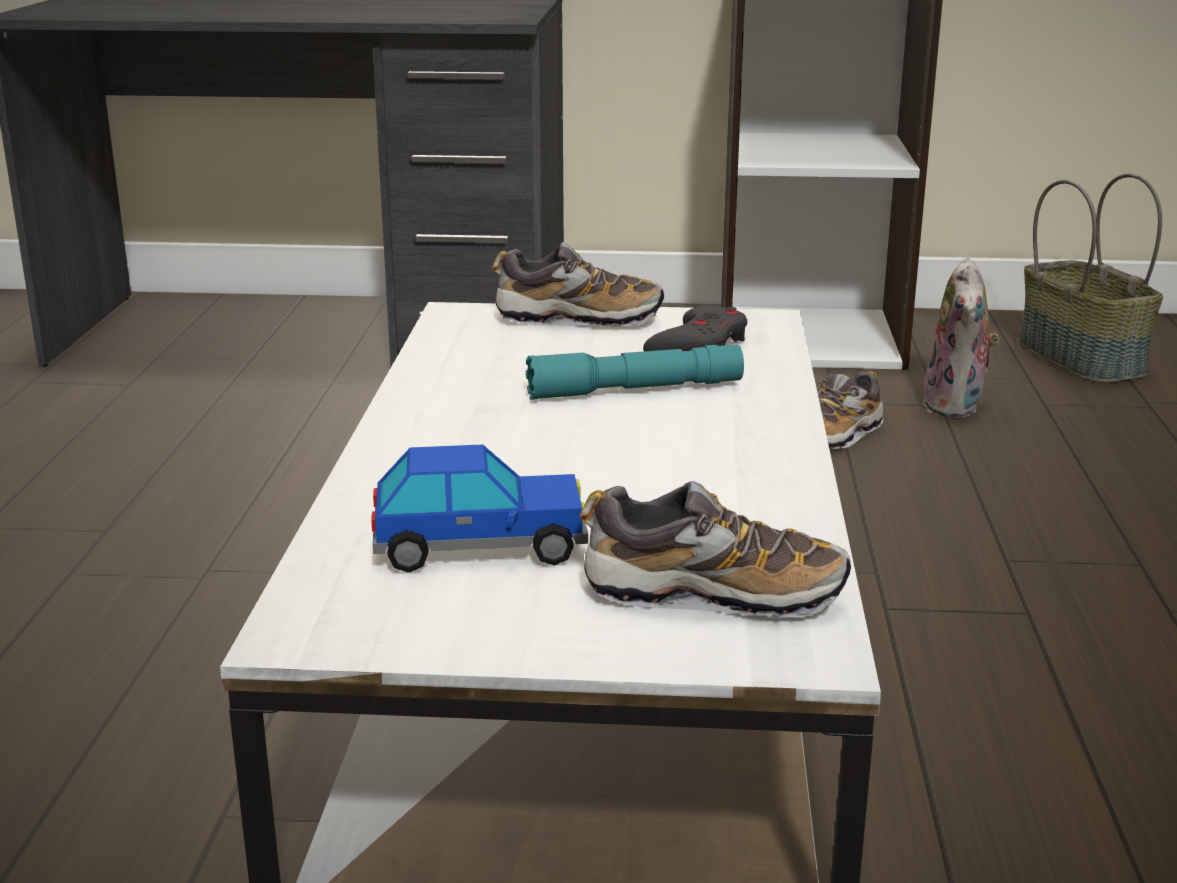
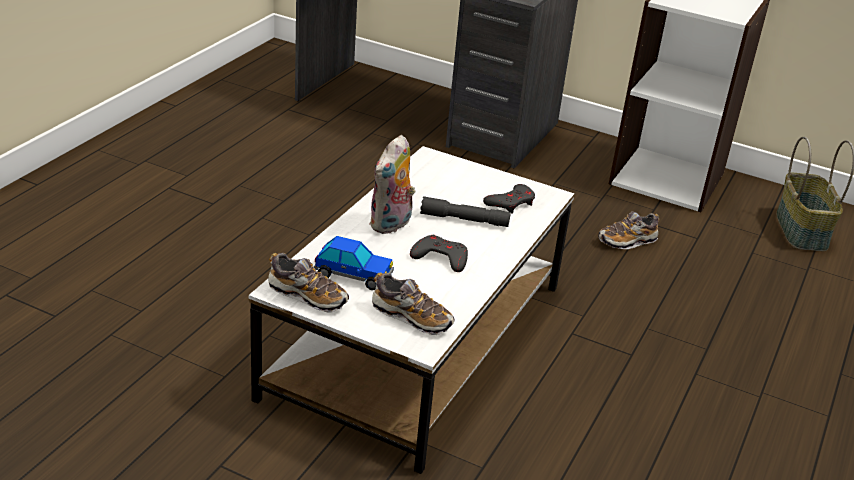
camera: 20 degrees right, 10 degrees up
(578, 319) = (474, 174): shoe -> shoe (308, 296)
(635, 390) = (464, 219): turquoise flashlight -> grey flashlight
(654, 464) = (440, 258): none -> grey game controller
(957, 406) = (704, 241): plush toy -> plush toy (391, 224)

